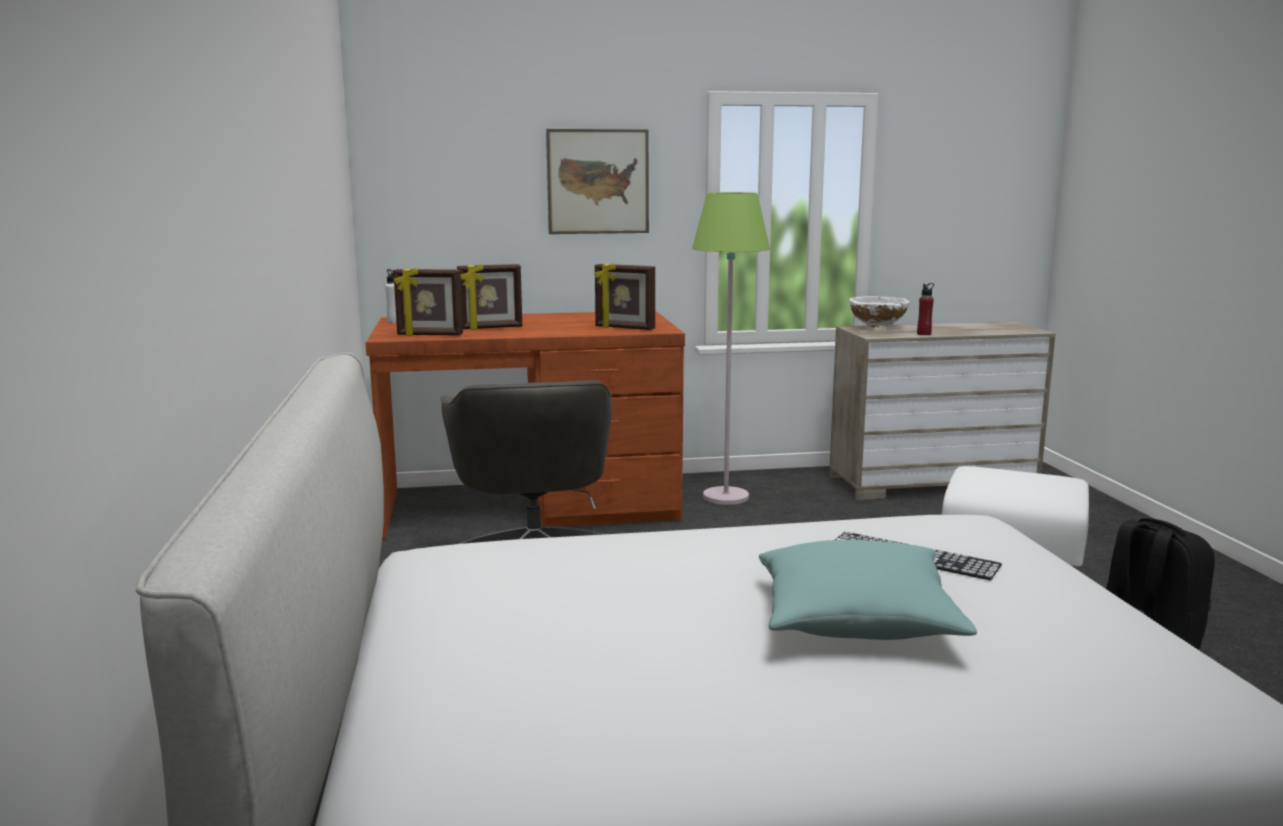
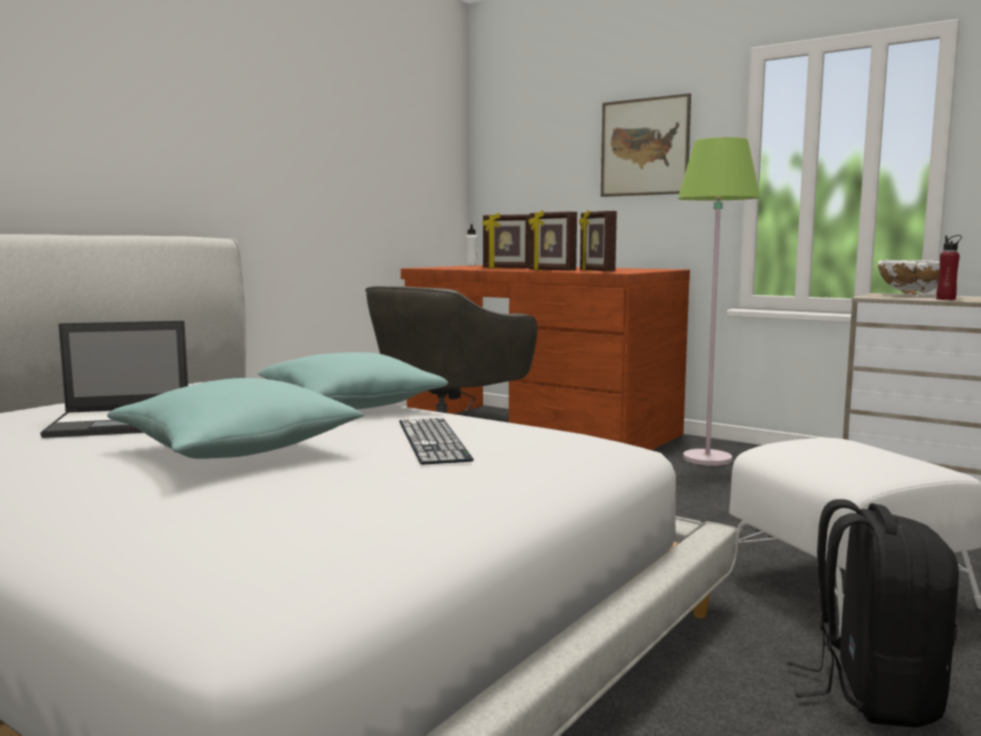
camera: 45 degrees right, 5 degrees down
(430, 335) = (450, 268): picture frame -> picture frame (551, 270)
(643, 635) = (123, 423): none -> laptop
(719, 541) = (350, 405): none -> turquoise pillow

